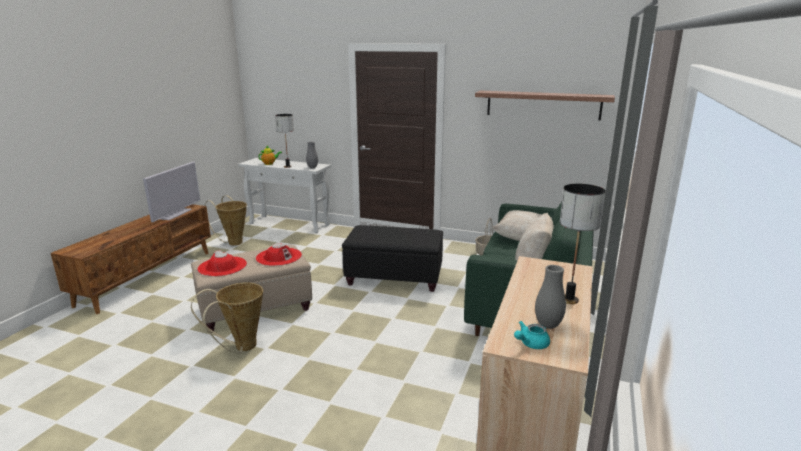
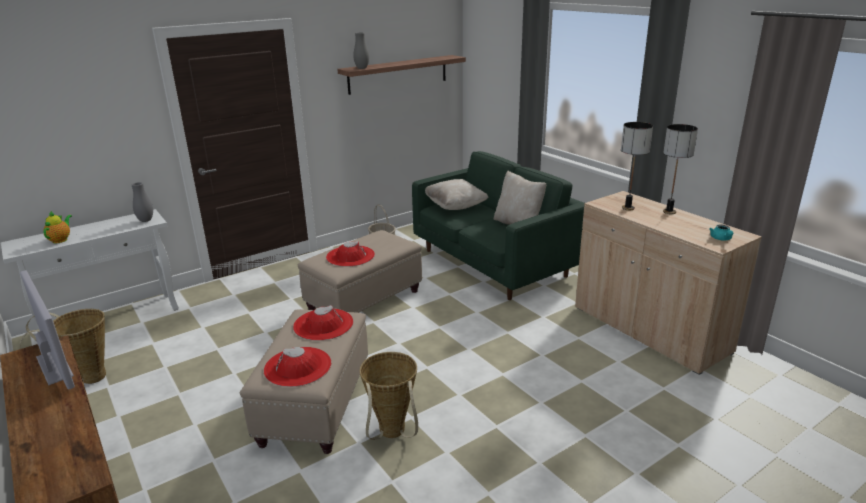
camera: 55 degrees left, 5 degrees up
(288, 167) = (105, 232): table lamp -> table lamp (628, 208)
(382, 234) = (350, 256): none -> red hat
(395, 278) = (365, 300): black ottoman -> beige ottoman
(548, 325) = (700, 228): grey vase -> grey vase (362, 68)

